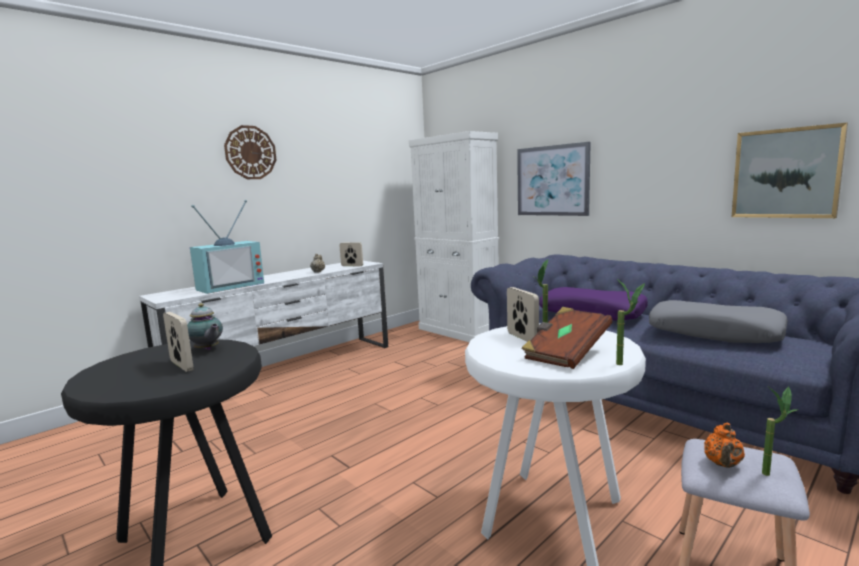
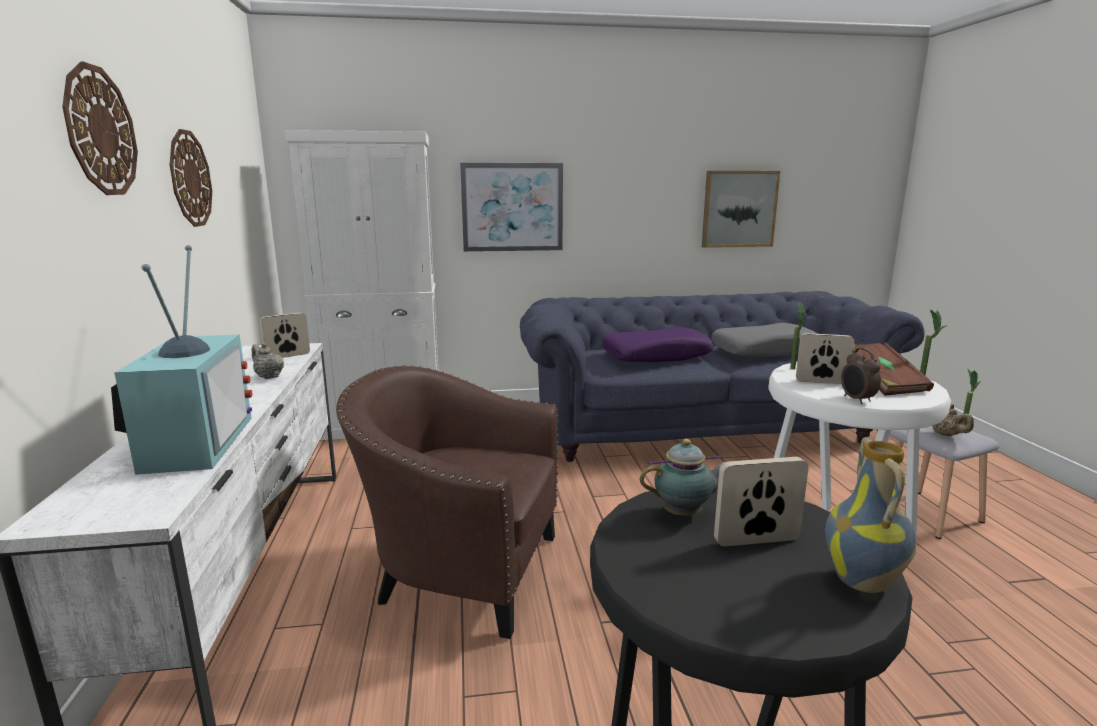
camera: 55 degrees left, 5 degrees up
(140, 391) = (864, 582): none -> vase
(326, 171) = (190, 179): none -> wall clock
(339, 403) = (459, 570): none -> brown armchair
(489, 352) = (856, 400): none -> alarm clock
(722, 464) = (946, 435): orange teapot -> beige teapot

